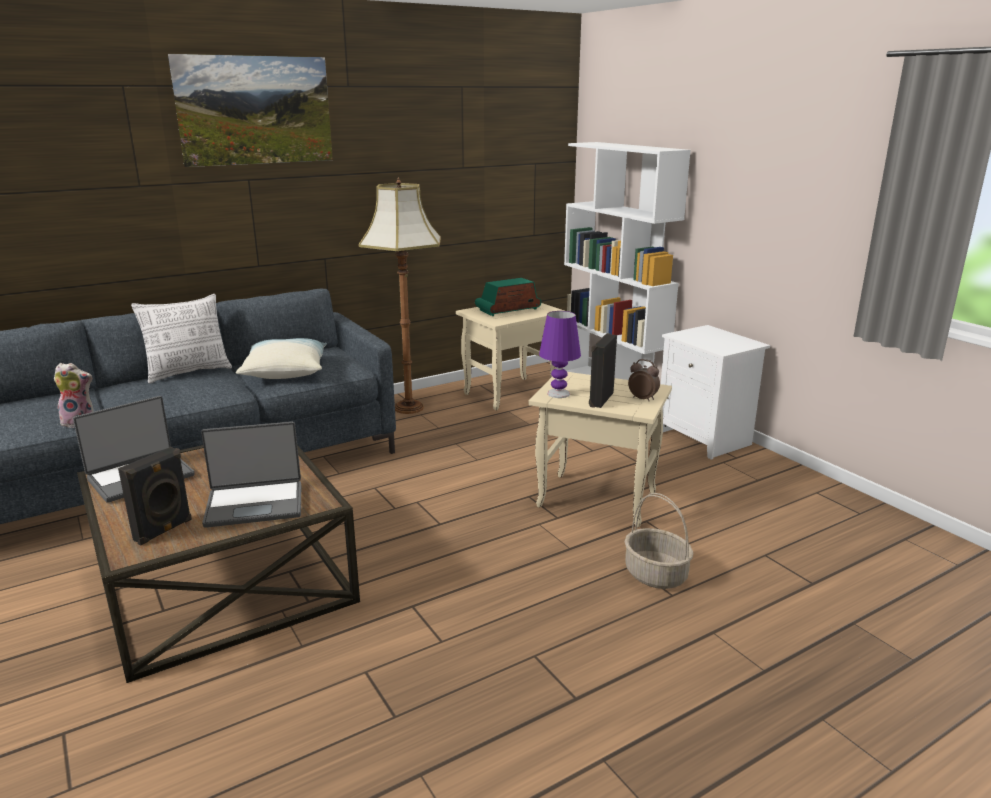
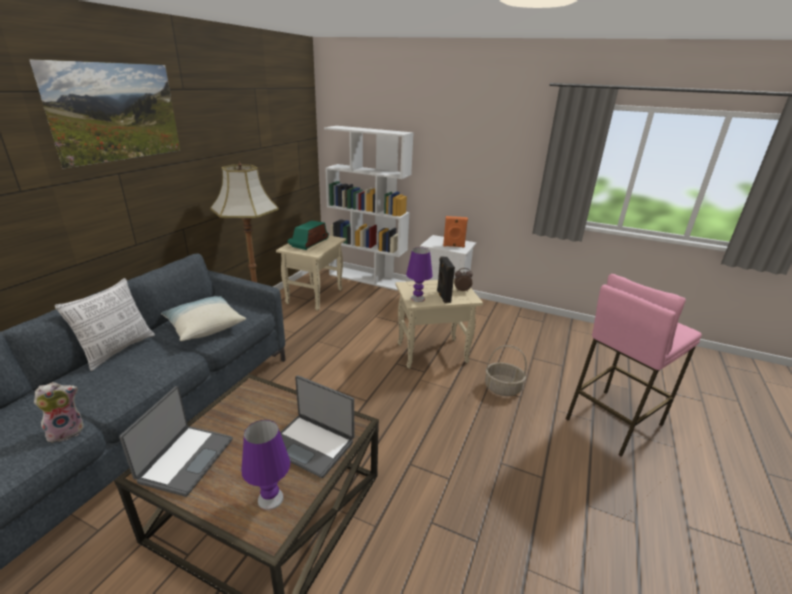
camera: 35 degrees left, 5 degrees up
(164, 530) = (270, 498): black speaker -> purple table lamp
(255, 504) = (311, 444): laptop -> laptop turned 75 degrees clockwise
(718, 343) = (453, 246): none -> orange speaker
(805, 686) = (612, 421): none -> pink stool

